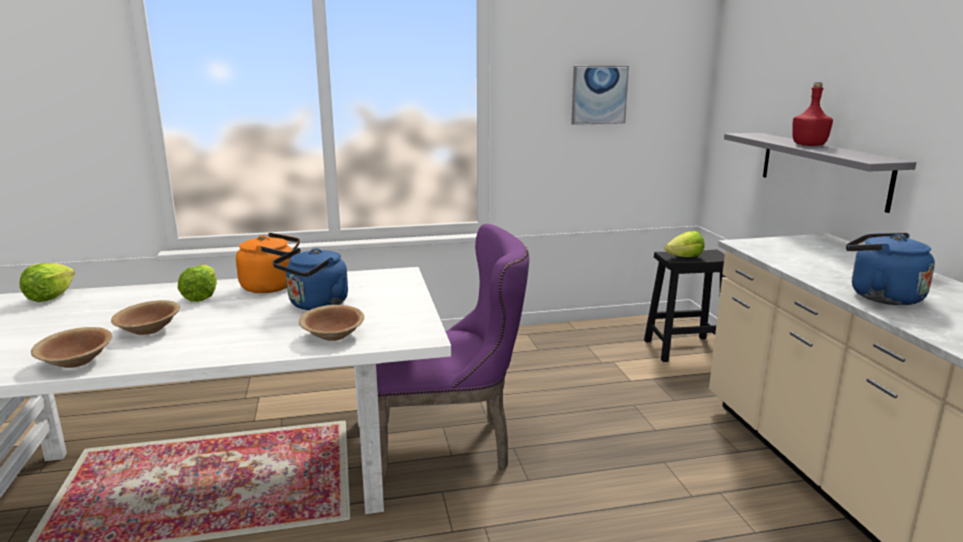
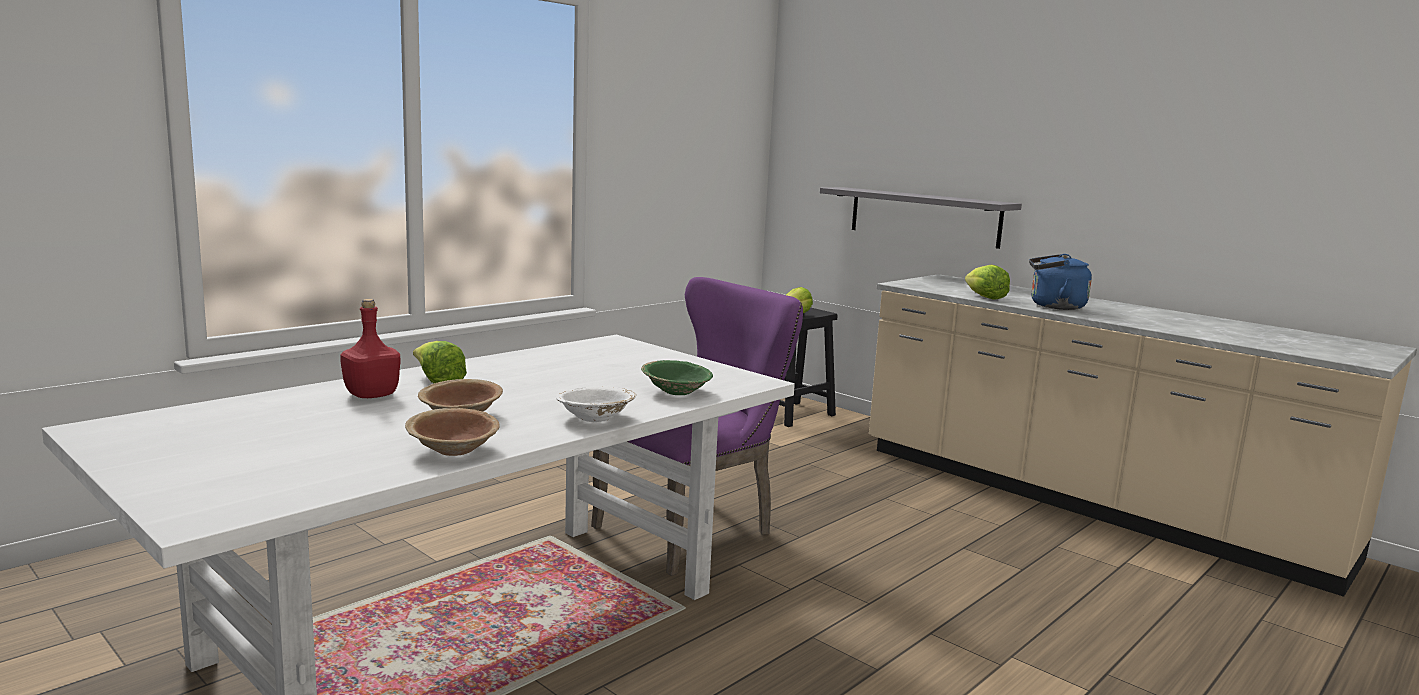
camera: 35 degrees left, 5 degrees down
(50, 297) = (216, 408): lettuce -> lettuce (985, 297)
(219, 351) = (595, 418): none -> white bowl
(272, 287) = (502, 365): orange kettle -> none
(316, 305) = (594, 373): blue kettle -> none
(333, 335) = (676, 391): brown bowl -> green bowl
(599, 95) = (683, 147): picture -> none
(809, 145) = (917, 194): red bottle -> red bottle (372, 395)

